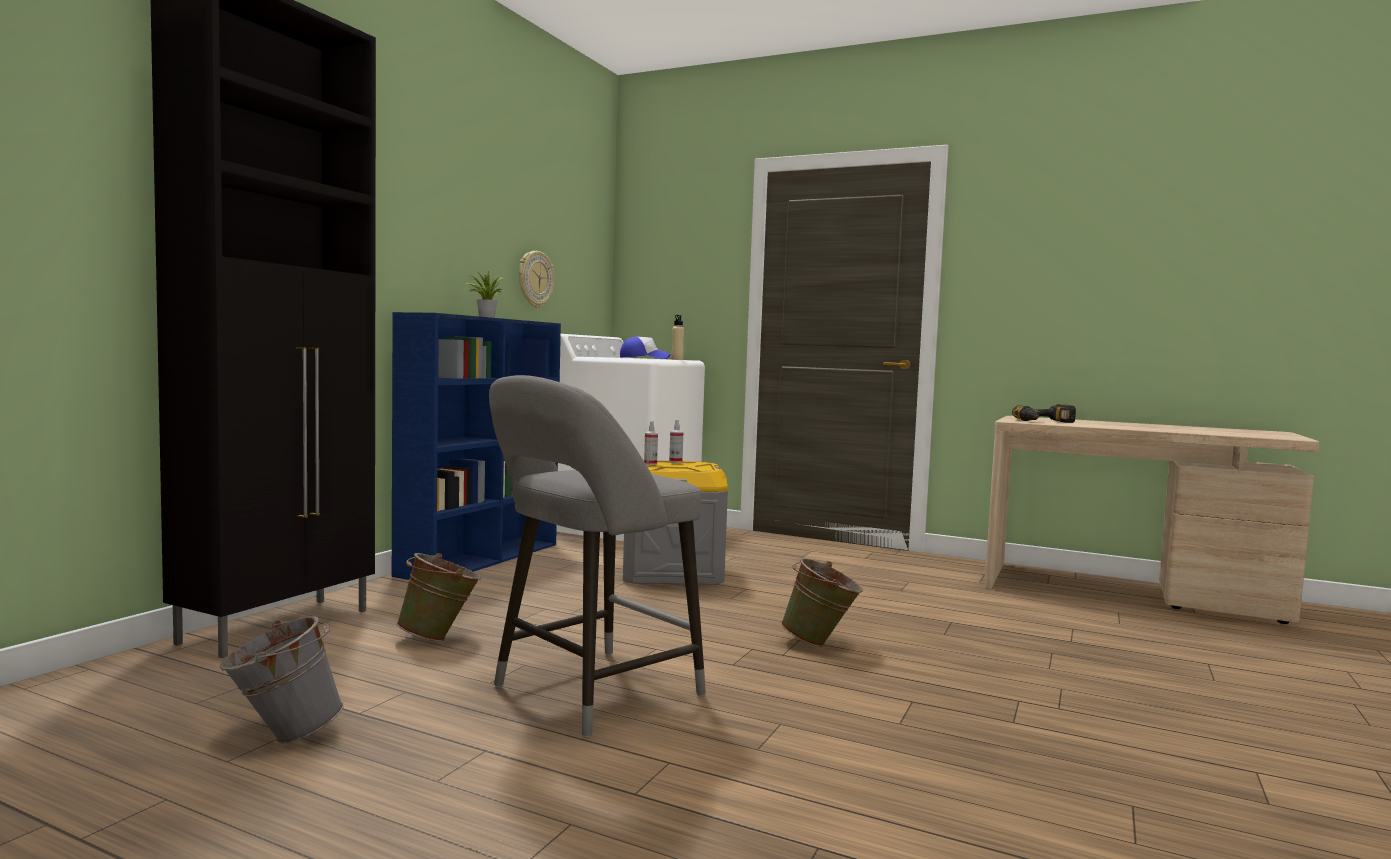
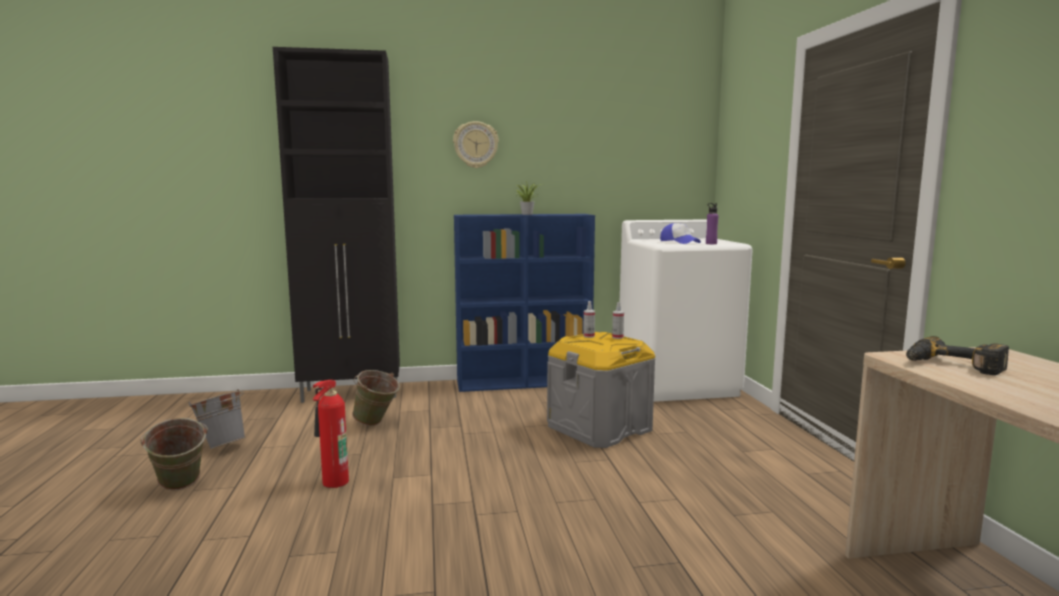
camera: 55 degrees right, 5 degrees up
(535, 279) = (605, 178): wall clock -> wall clock (475, 145)
(589, 694) = (332, 483): grey stool -> fire extinguisher
(677, 359) = (711, 243): beige bottle -> purple bottle
(820, 644) = (520, 521): green bucket -> green bucket (179, 488)

